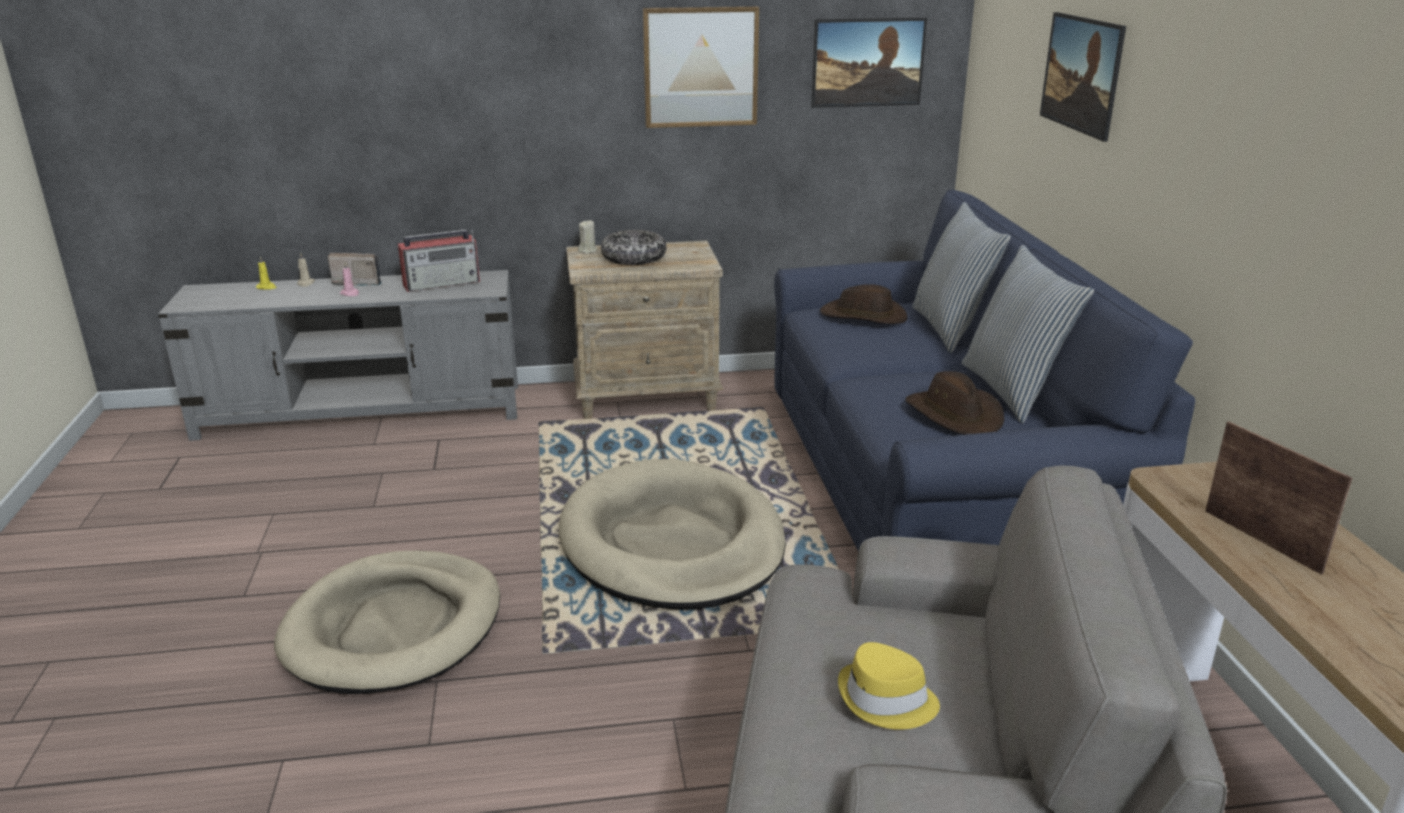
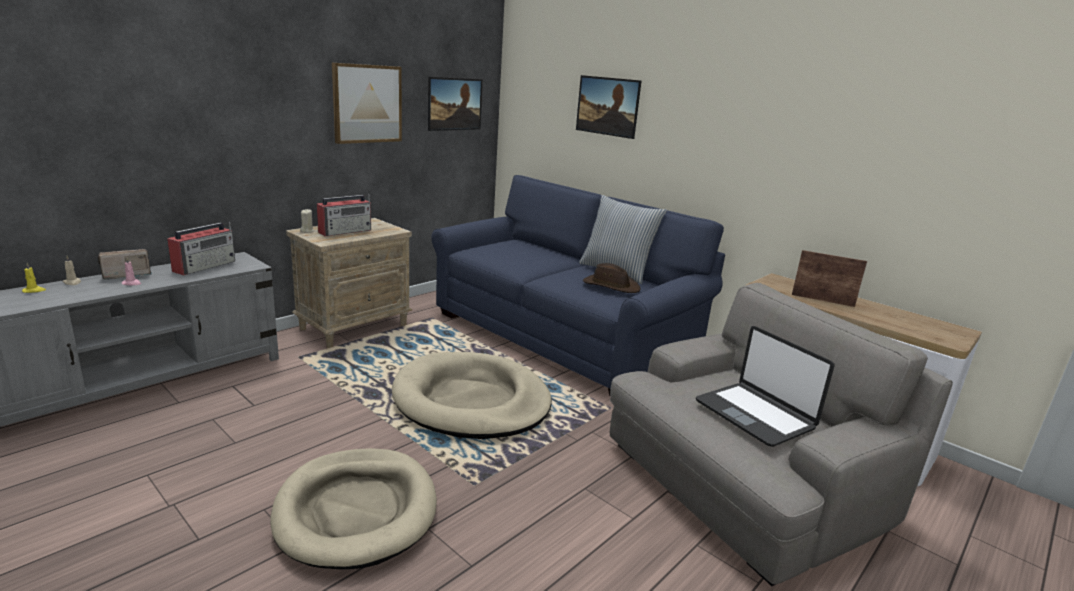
camera: 40 degrees left, 5 degrees down
(634, 258) = (346, 231): bowl -> radio
(863, 316) = (499, 249): brown hat -> none
(886, 701) = (755, 414): yellow hat -> laptop
(951, 329) = (548, 249): pillow -> none

